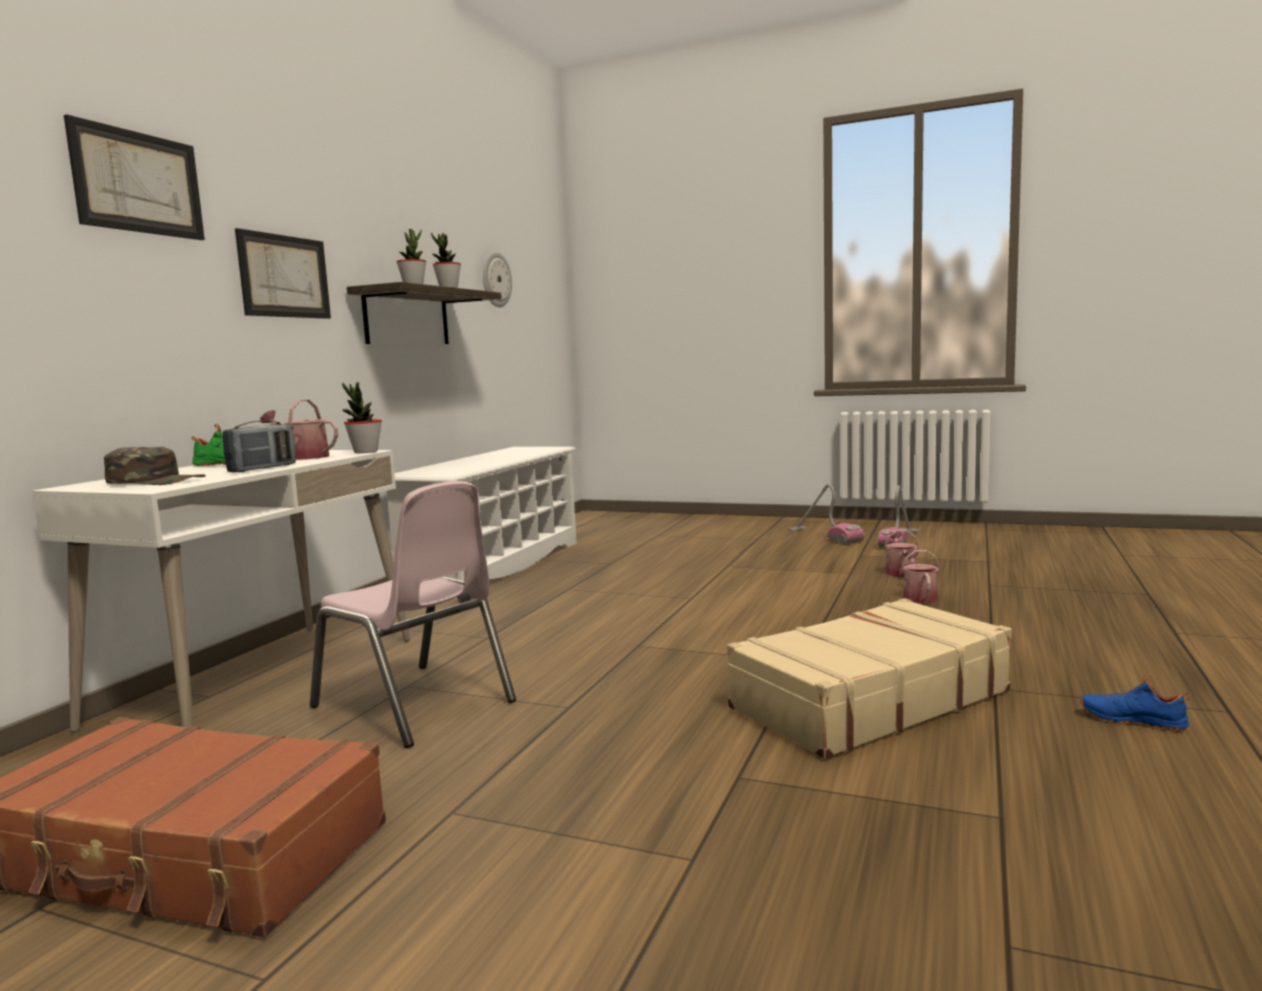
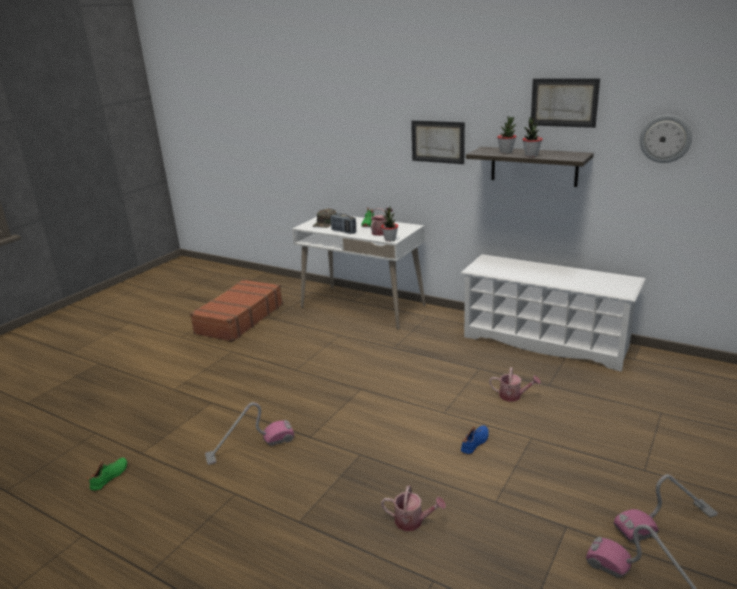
camera: 100 degrees right, 15 degrees up
(138, 182) = (370, 106): picture -> picture (564, 102)
(414, 704) = (319, 338): pink chair -> none
(867, 700) = (250, 447): beige suitcase -> vacuum cleaner
(900, 571) = (494, 535): watering can -> watering can (513, 396)
(1123, 831) = (110, 478): none -> green shoe
(1132, 719) = (170, 527): blue shoe -> blue shoe (475, 443)

